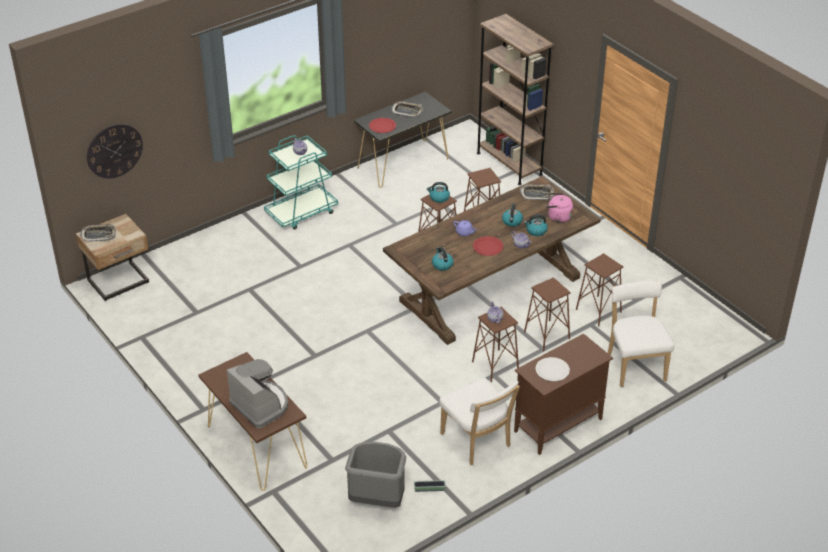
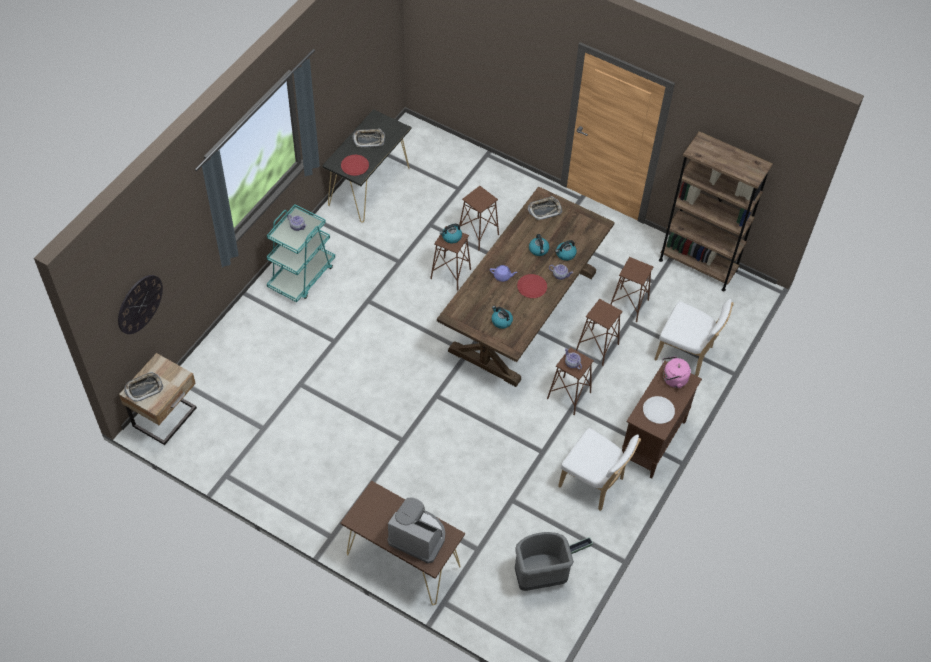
camera: 25 degrees left, 15 degrees up
(509, 163) = (469, 157): brown bookcase -> brown bookcase (698, 265)
(557, 217) = (576, 231): pink kettle -> pink kettle (673, 379)
(635, 365) = (686, 354): white chair -> white chair turned 150 degrees clockwise

